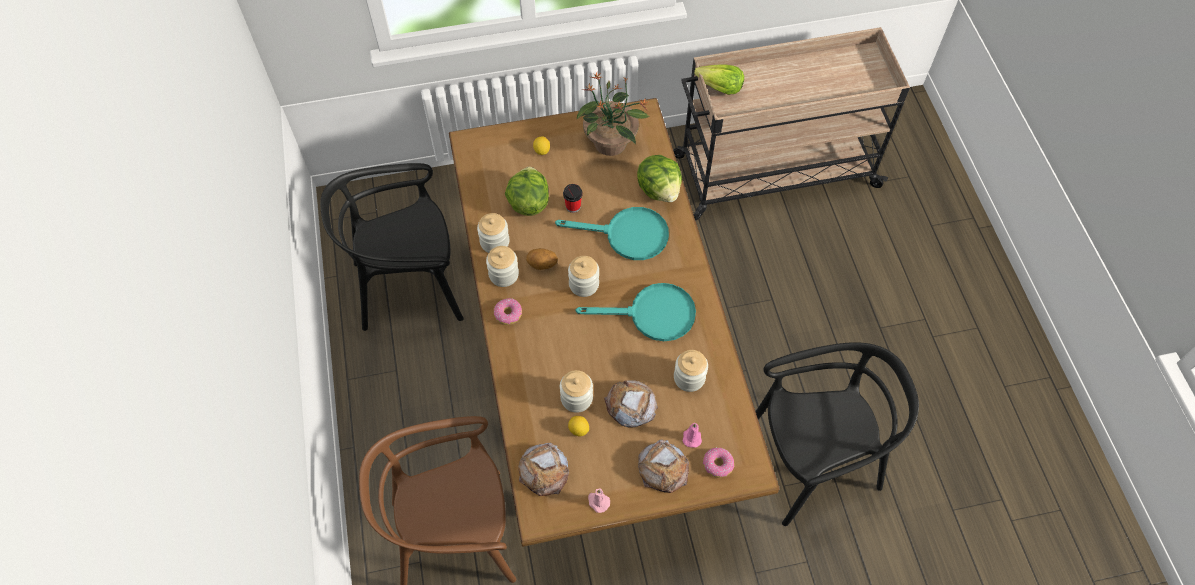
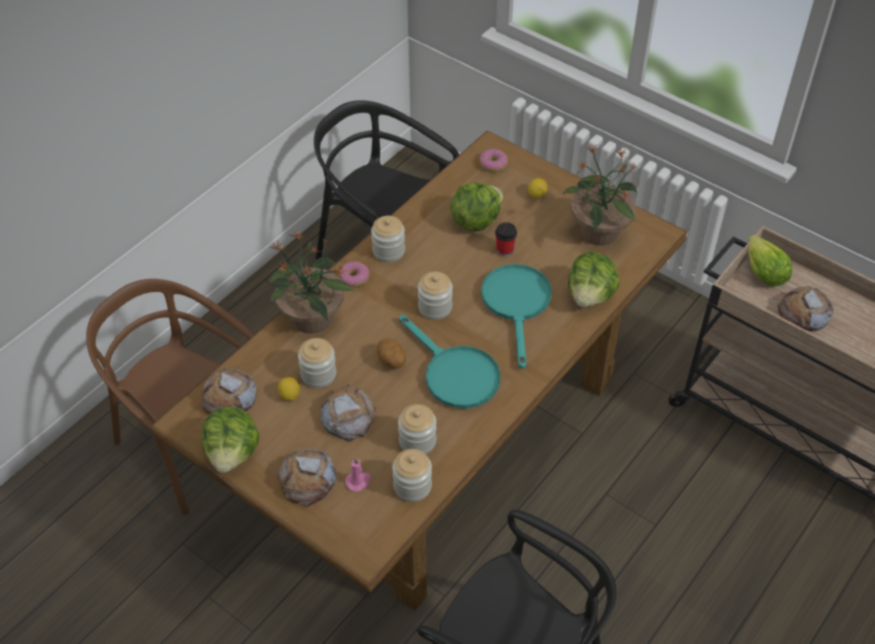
camera: 50 degrees right, 10 degrees down
(494, 242) = (413, 225): jar -> jar (412, 486)
(521, 367) = (312, 319): none -> potted plant
(542, 265) = (424, 268): potato -> potato (391, 362)
(598, 501) = (233, 453): pink candle -> lettuce
(627, 235) = (517, 305): turquoise frying pan -> turquoise frying pan turned 150 degrees counterclockwise
(717, 464) = (348, 519): donut -> donut (493, 164)
(769, 95) = (804, 313): none -> bread

